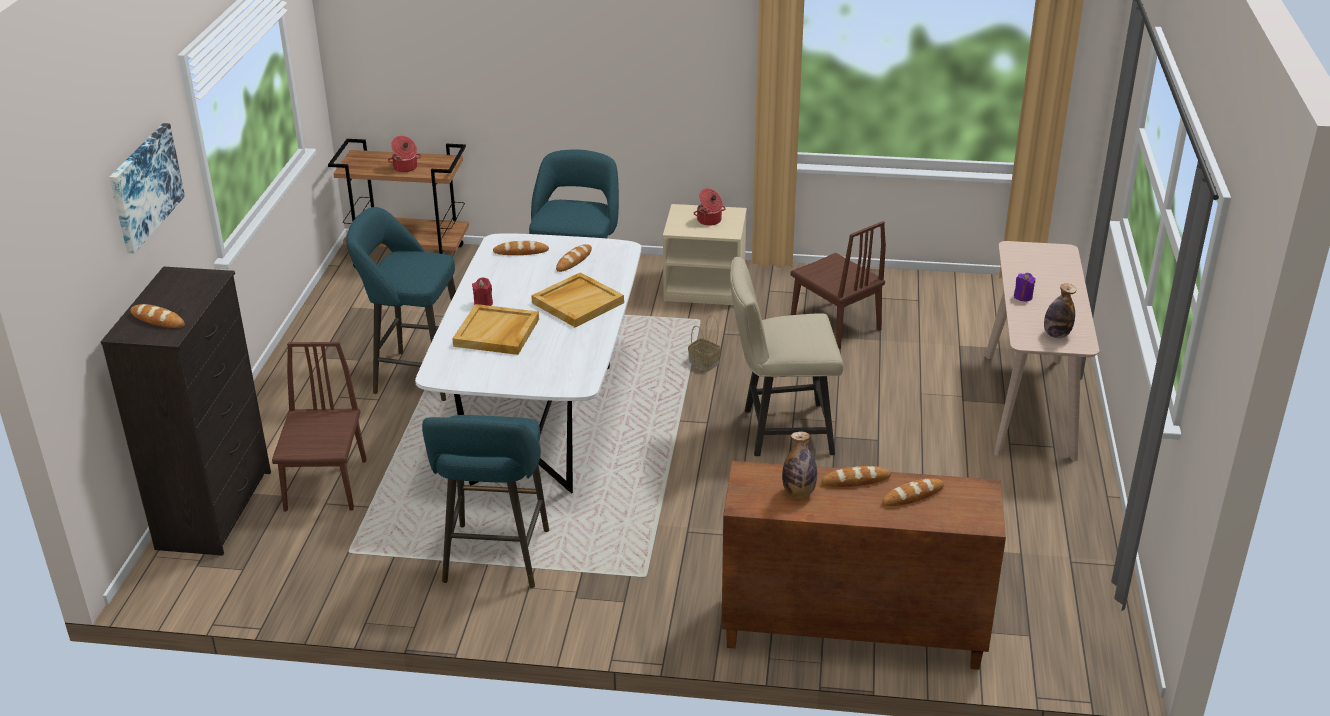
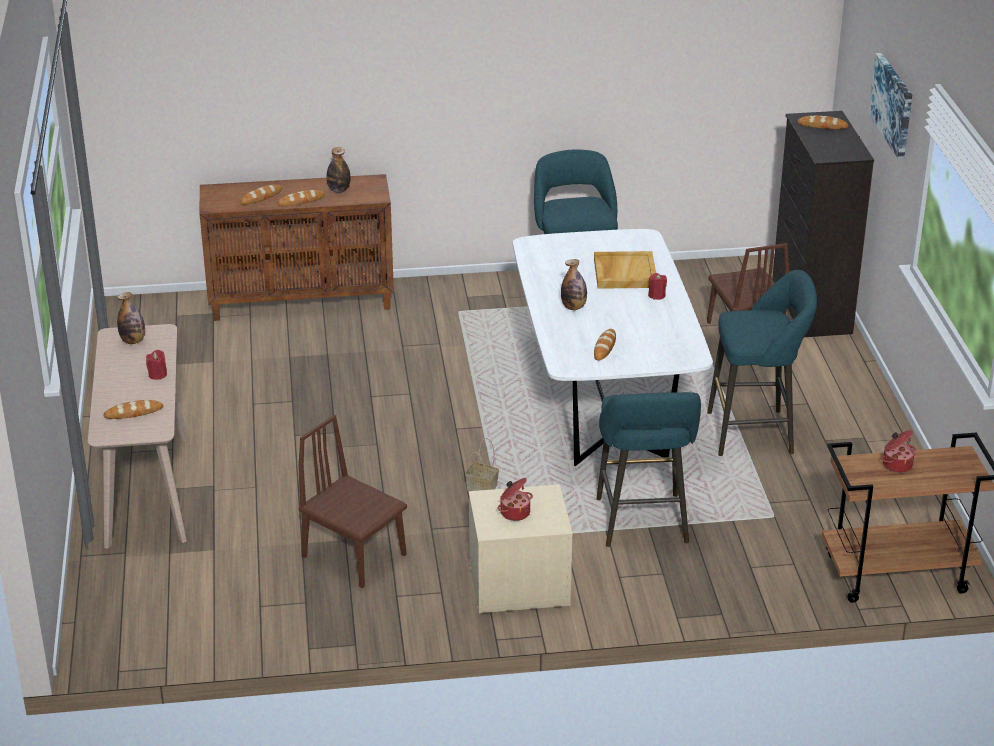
camera: 165 degrees right, 0 degrees up
(521, 252) = (663, 349): bread -> bread (133, 412)
(578, 302) = (573, 307): beige tray -> bottle
(780, 431) = (386, 430): beige chair -> none
(1023, 297) = (157, 375): purple candle -> red candle

